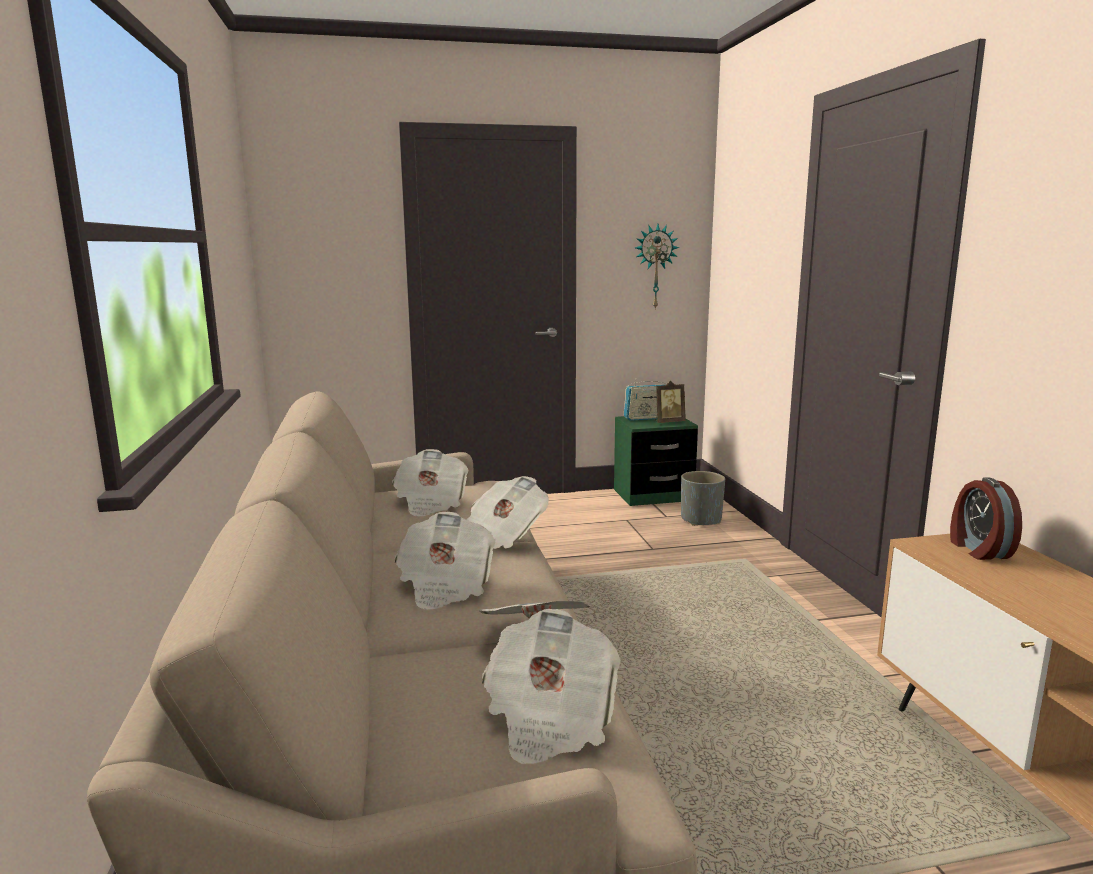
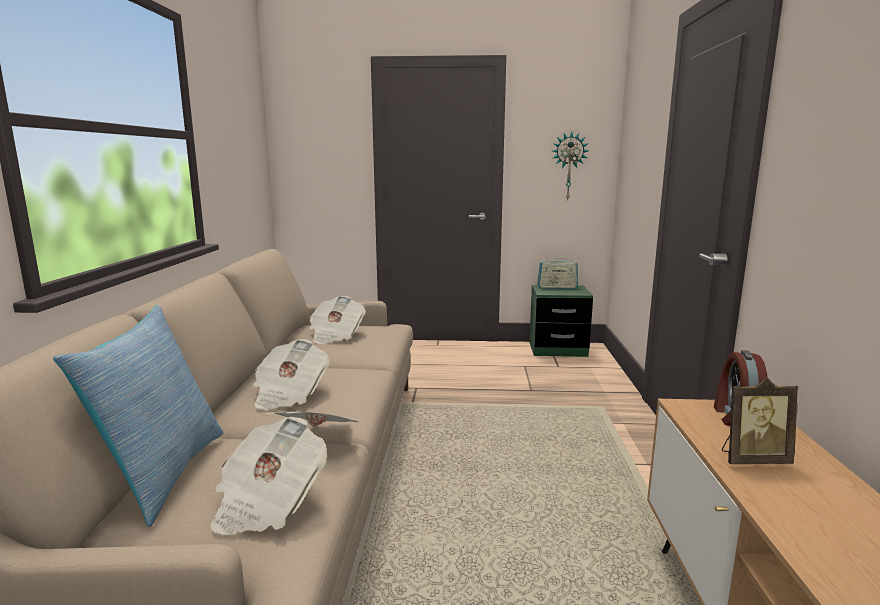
camera: 15 degrees right, 0 degrees up
(379, 708) = (161, 474): none -> pillow
(502, 536) = (364, 363): newspaper -> none
(668, 422) = (570, 291): picture frame -> picture frame (752, 459)
(701, 519) = (585, 372): grey planter -> none

